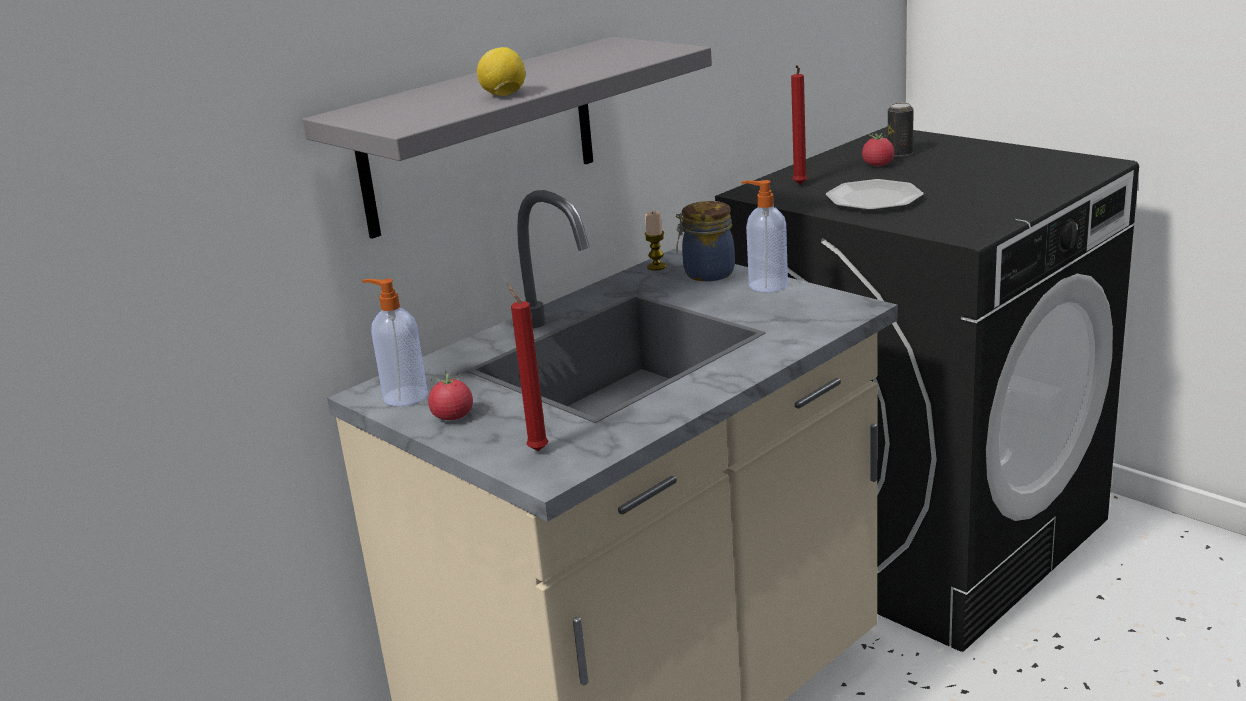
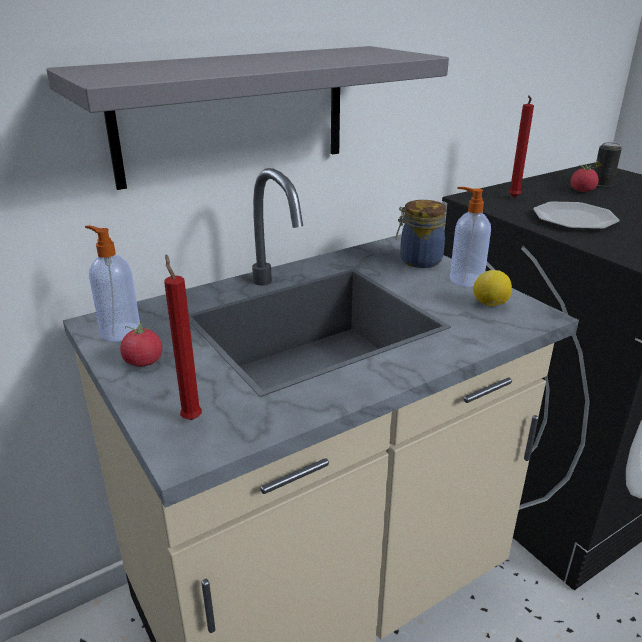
camera: 10 degrees right, 5 degrees up
(504, 95) = (230, 69): lemon -> lemon (490, 305)
(656, 267) = (380, 247): candle -> none

